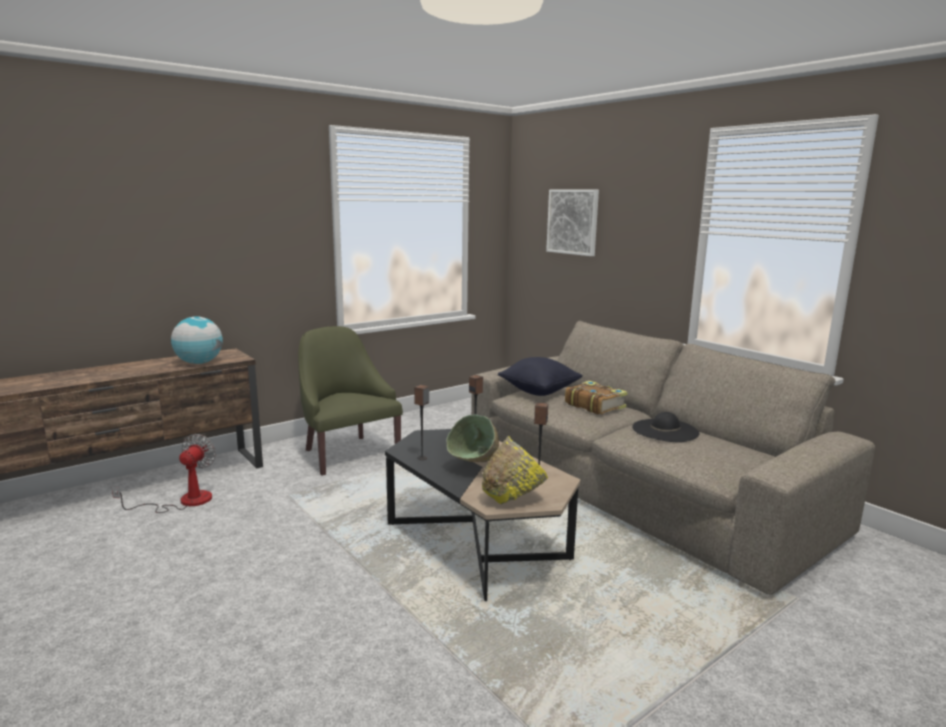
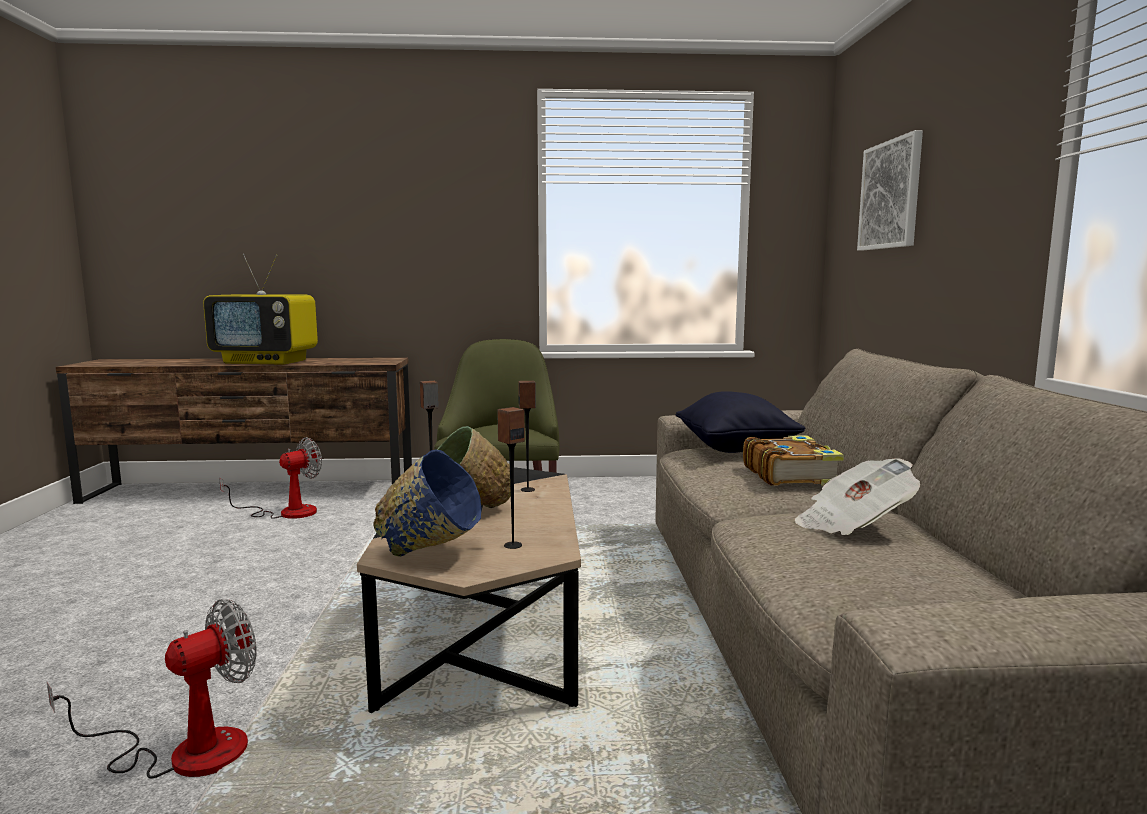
camera: 35 degrees right, 5 degrees down
(121, 371) = (267, 361): none -> television
(199, 363) = (341, 362): globe -> none
(419, 661) = (185, 752): none -> fan
(513, 498) = (433, 555): yellow bowl -> blue bowl
(665, 430) = (852, 524): black hat -> newspaper

